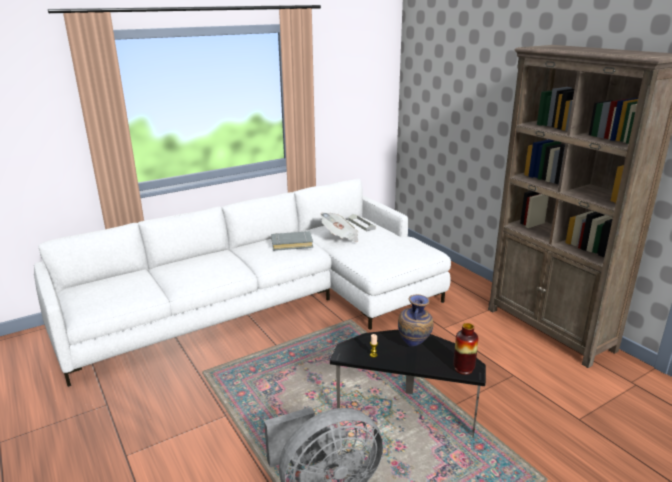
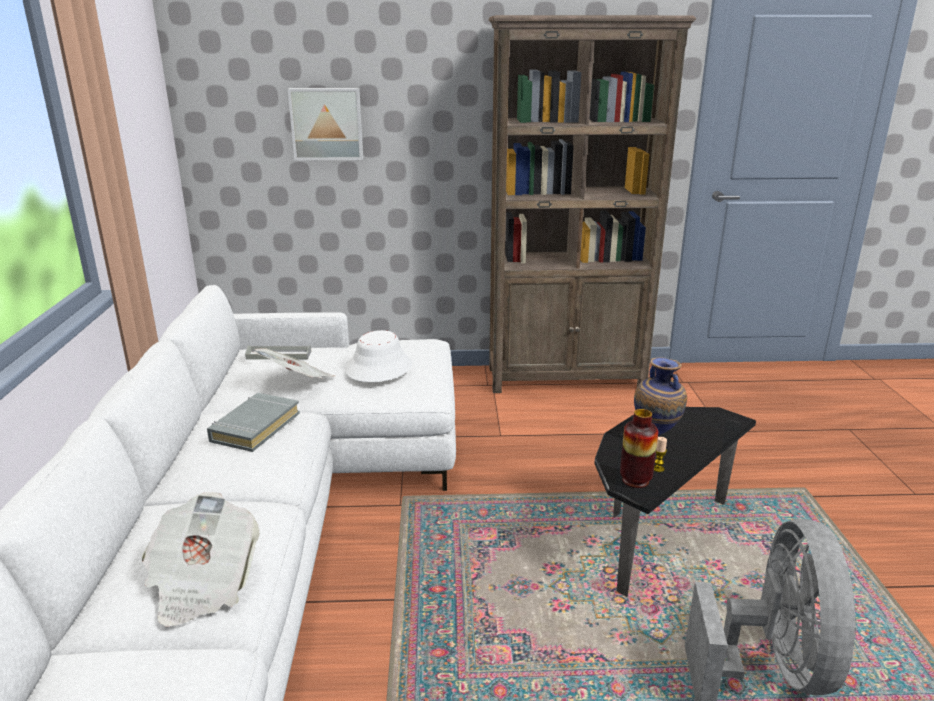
camera: 60 degrees left, 0 degrees up
(188, 275) = (203, 583): none -> newspaper
(379, 248) = (378, 368): none -> white hat
(458, 104) = (327, 124): none -> picture
(463, 369) = (724, 422): vase -> vase (635, 480)

